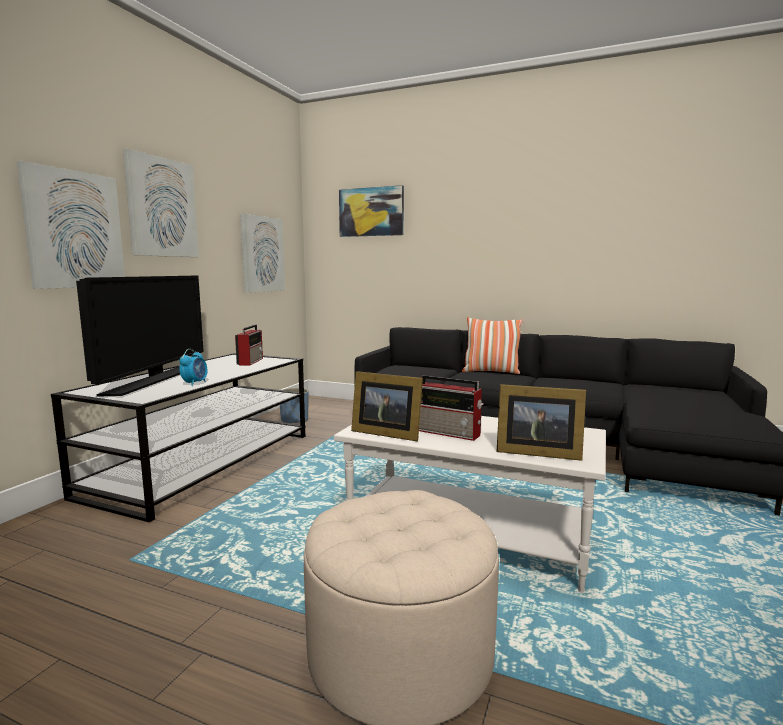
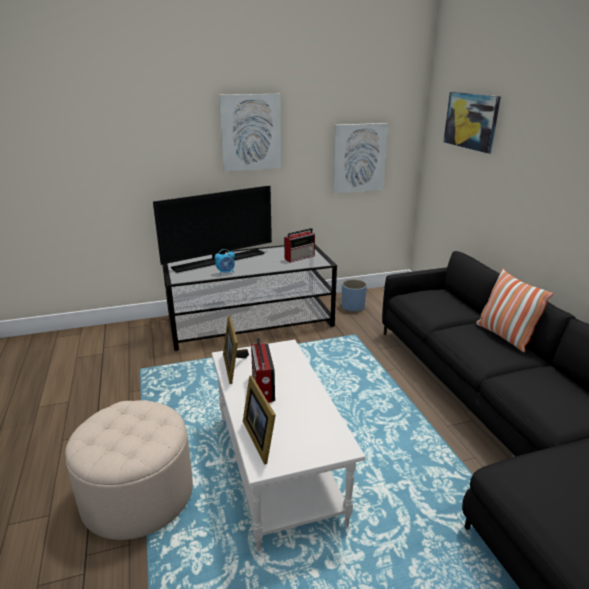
camera: 50 degrees right, 15 degrees up
(74, 230) = (180, 158): picture -> none

